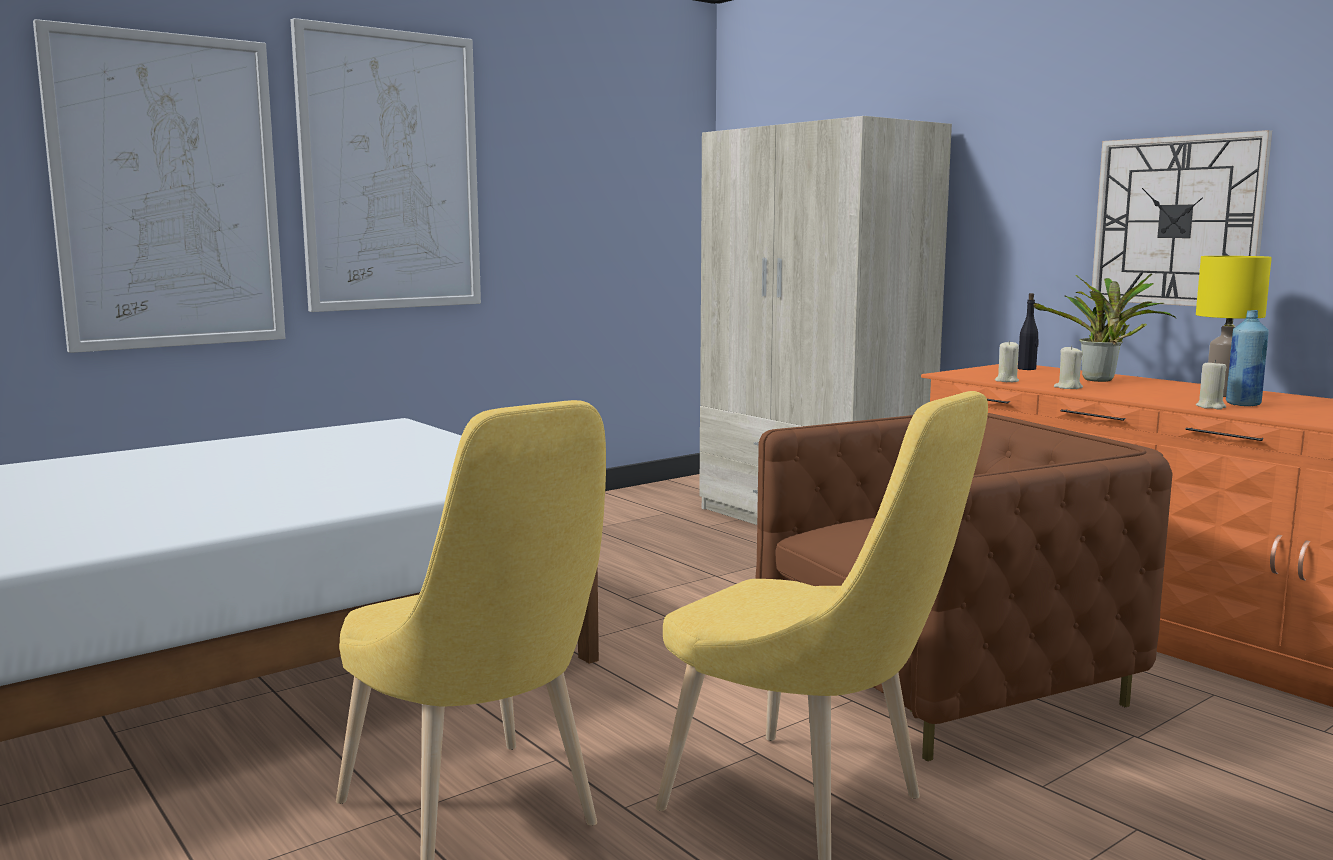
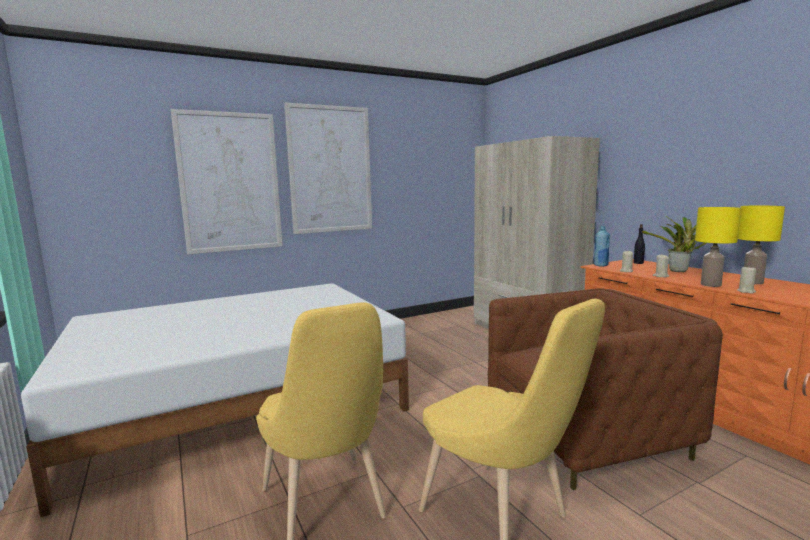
camera: 10 degrees right, 0 degrees up
(1152, 399) = (710, 285): none -> yellow table lamp
(1176, 221) = (725, 186): wall clock -> none
(1243, 404) = (766, 289): blue bottle -> blue bottle (600, 265)

